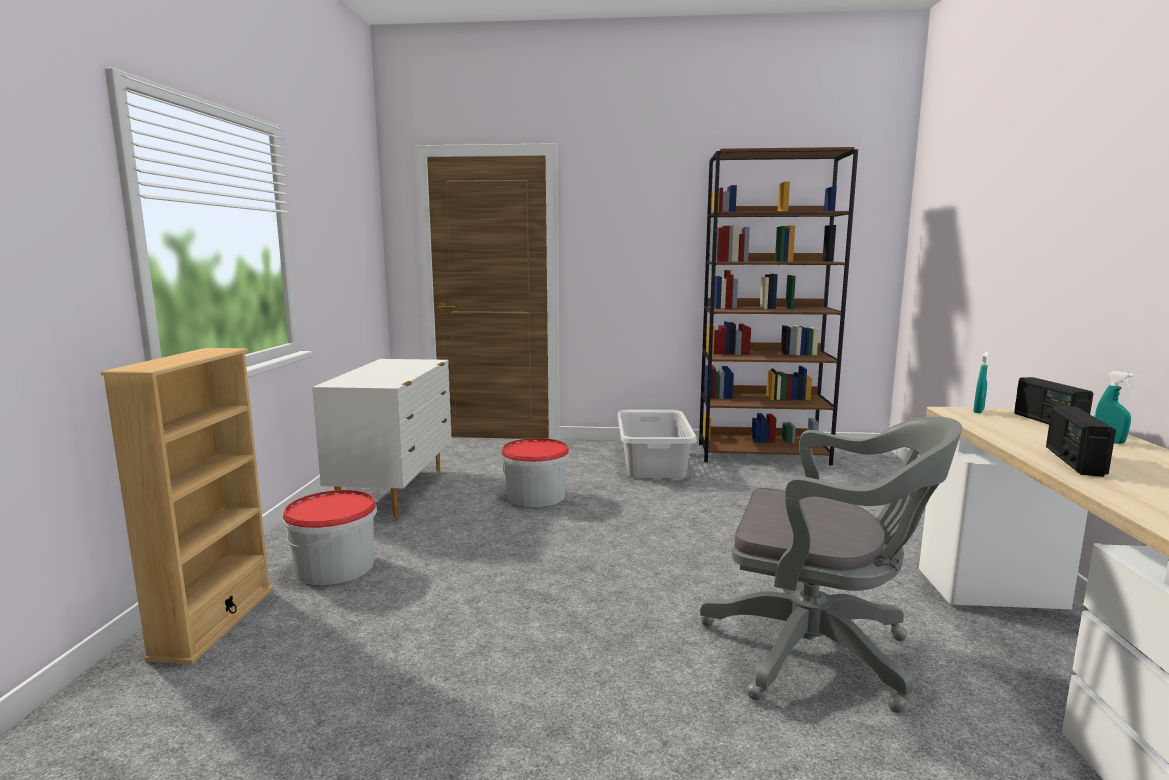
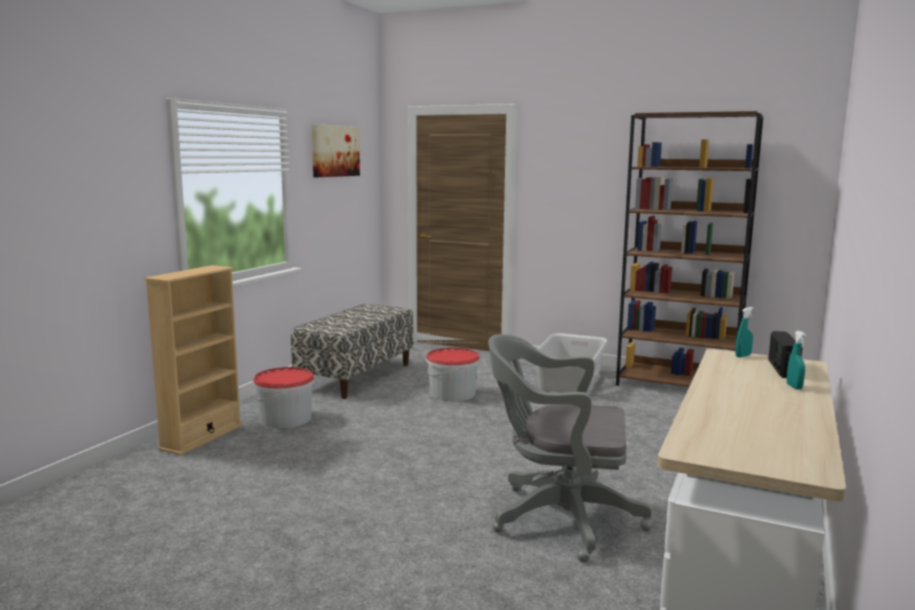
camera: 20 degrees right, 0 degrees up
(335, 194) = (335, 151): none -> picture
(396, 490) = (356, 376): white dresser -> bench
(819, 652) = (558, 518): grey office chair -> grey office chair turned 150 degrees clockwise
(1073, 461) = (723, 395): radio -> none

